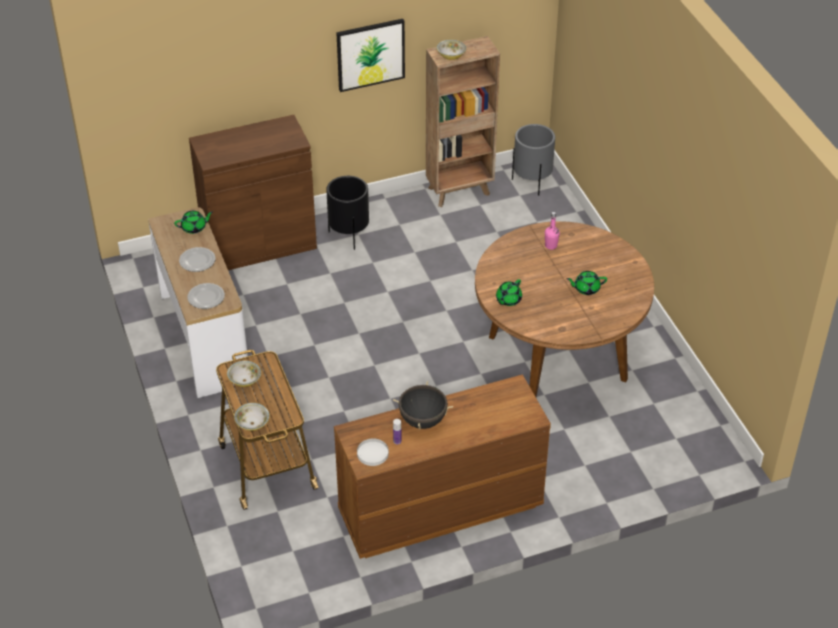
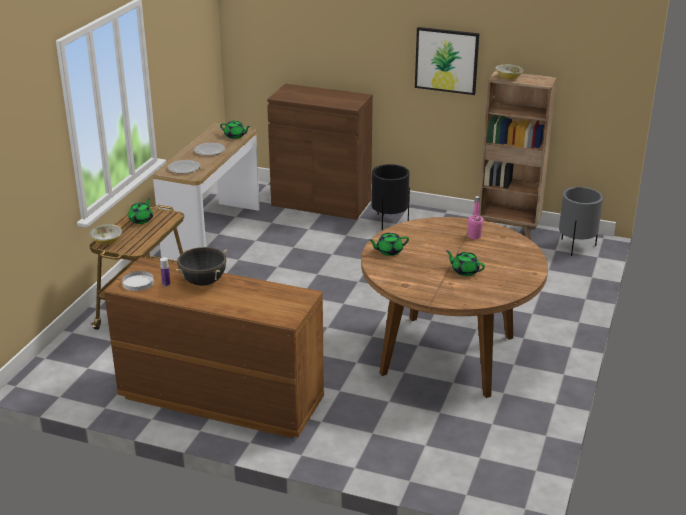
camera: 40 degrees right, 15 degrees down
(245, 380) = (141, 219): bowl -> green teapot

